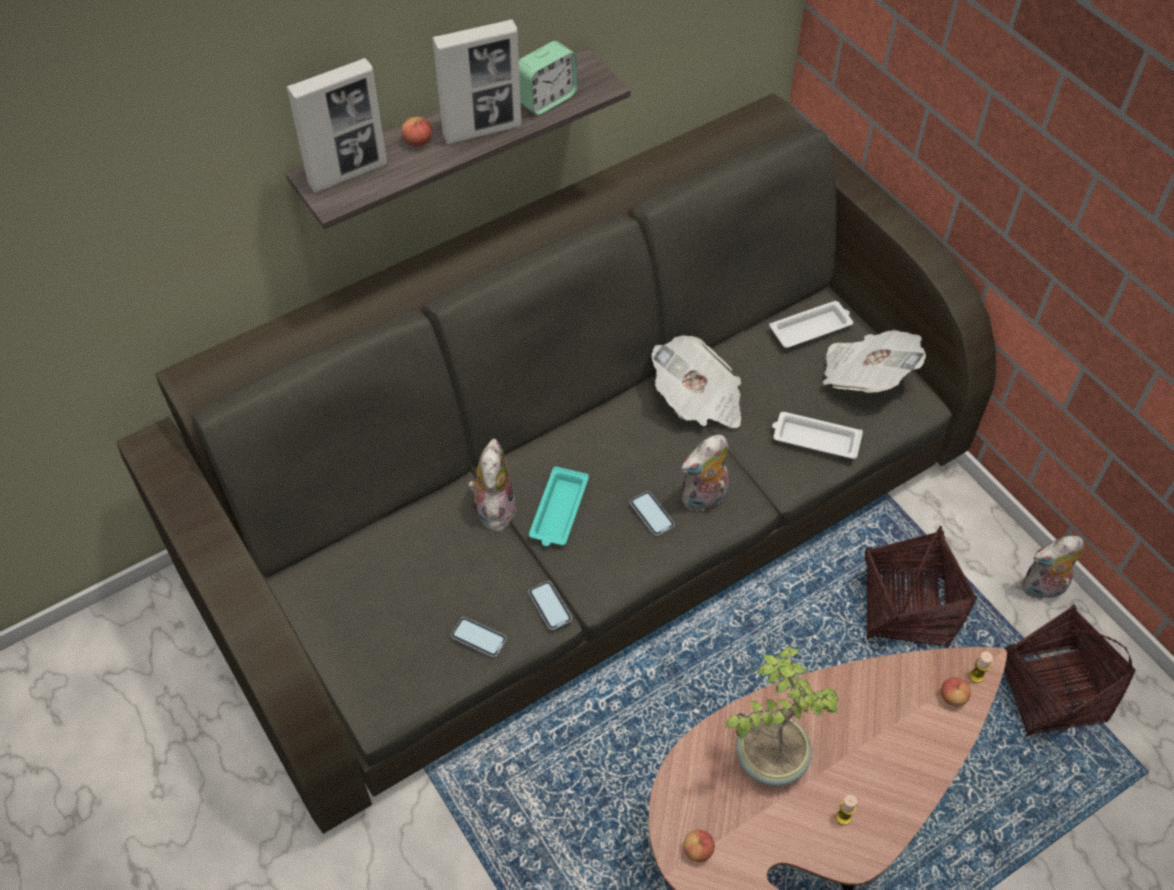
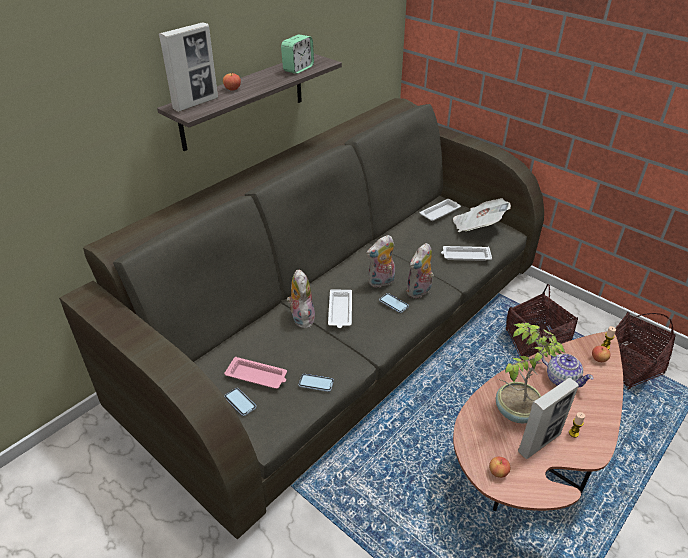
camera: 15 degrees left, 15 degrees down
(396, 603) = (257, 376): none -> pink tray
(482, 131) = (268, 82): picture frame -> picture frame (539, 443)
(550, 606) = (353, 358): phone -> phone (240, 402)
(558, 511) = (340, 311): turquoise tray -> white tray
(698, 401) = (396, 250): newspaper -> none
(871, 719) = (561, 379): none -> teapot
(1043, 589) = (598, 320): plush toy -> plush toy (381, 282)

